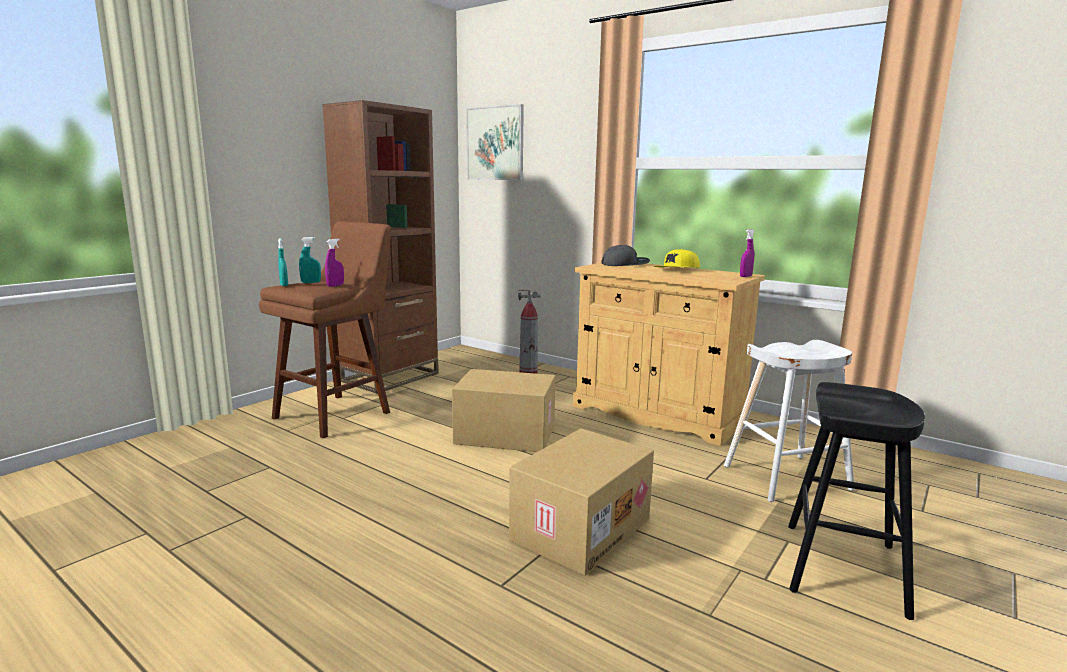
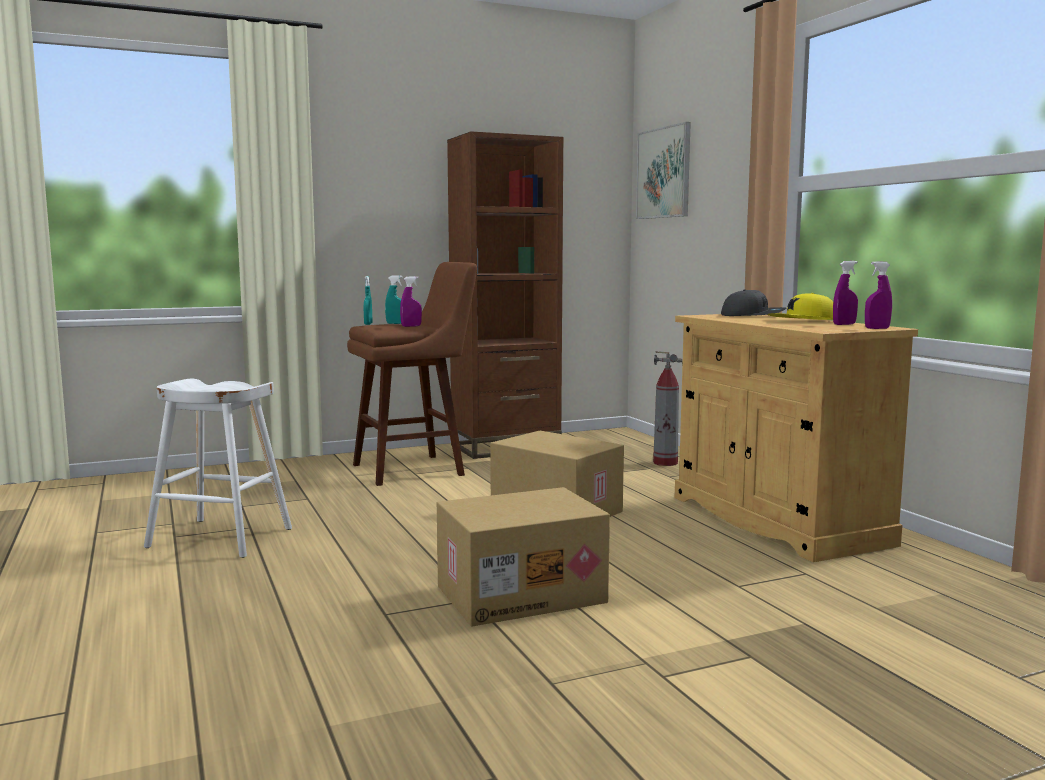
camera: 30 degrees right, 5 degrees down
(712, 272) = (844, 324): none -> purple spray bottle
(786, 477) = (857, 606): white stool -> white stool (221, 538)
(843, 567) = (784, 693): black stool -> none

